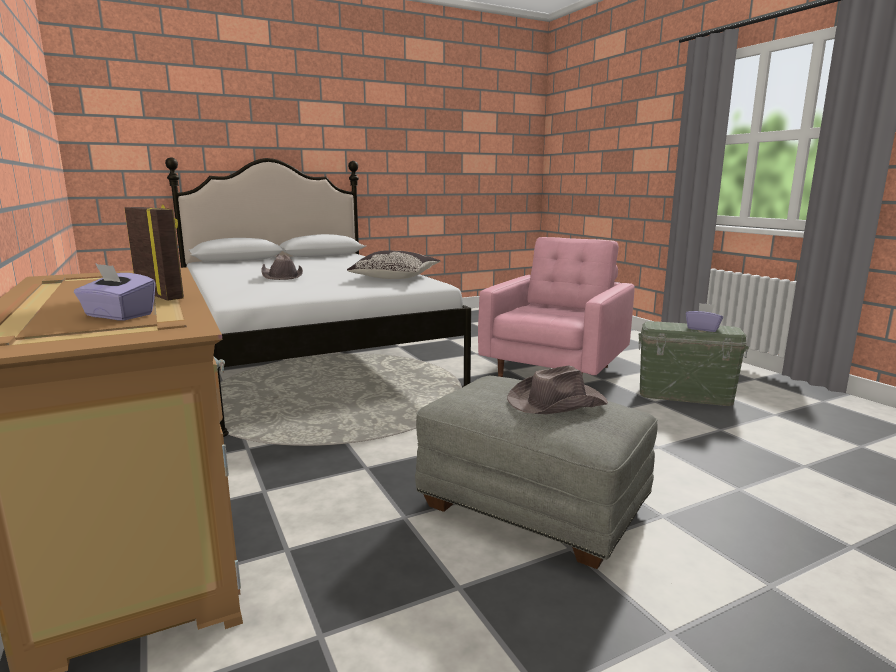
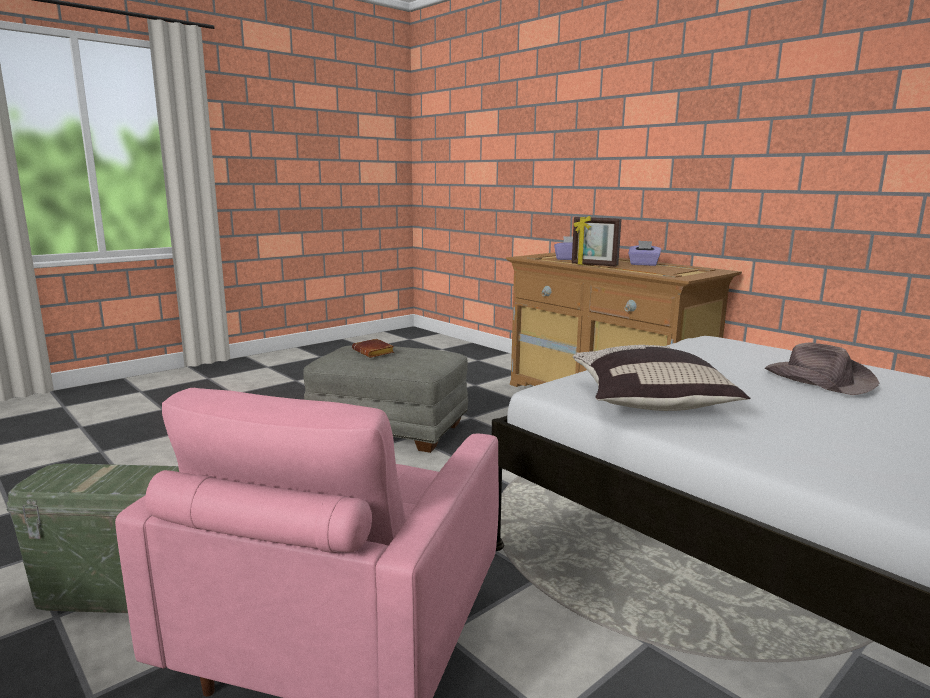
camera: 165 degrees right, 0 degrees up
(555, 402) = (374, 352): brown hat -> brown book
(703, 329) = (96, 474): purple tissue box -> purple tissue box (643, 264)

